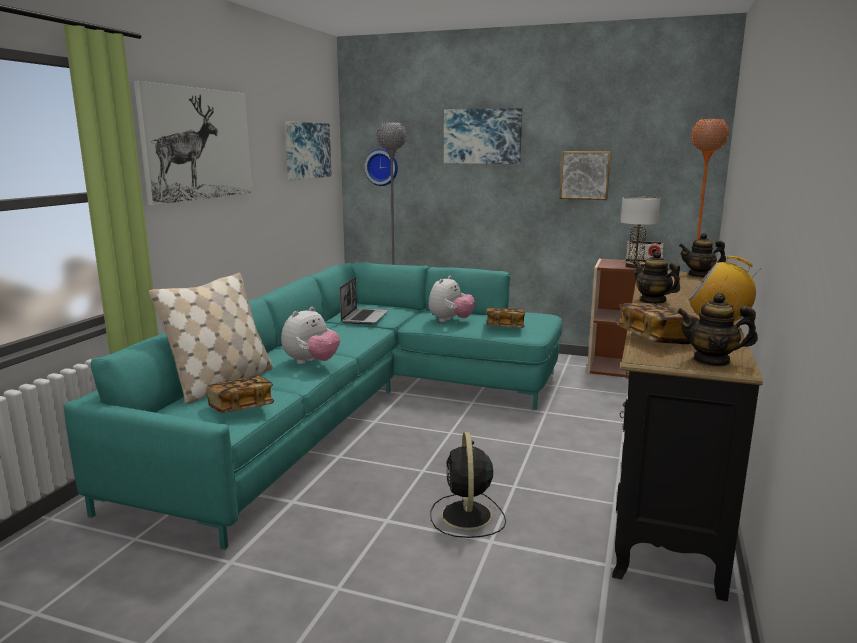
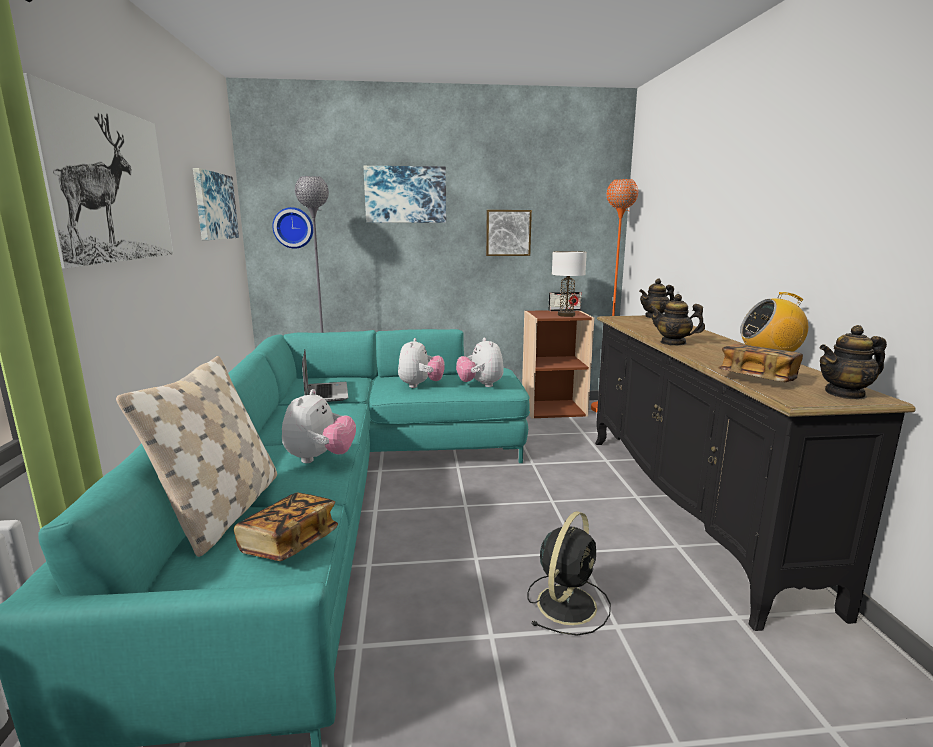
camera: 25 degrees left, 0 degrees up
(466, 516) = (567, 603): black fan -> black fan turned 120 degrees counterclockwise
(505, 327) = (480, 385): book -> plush toy

